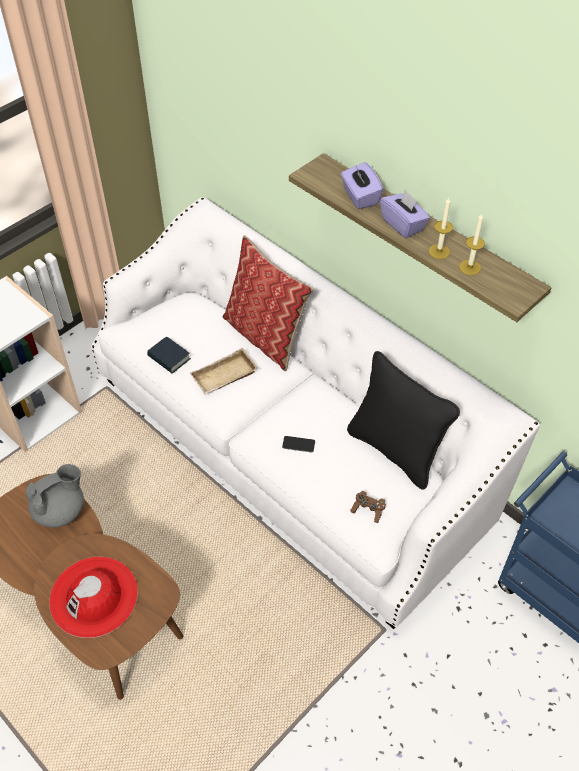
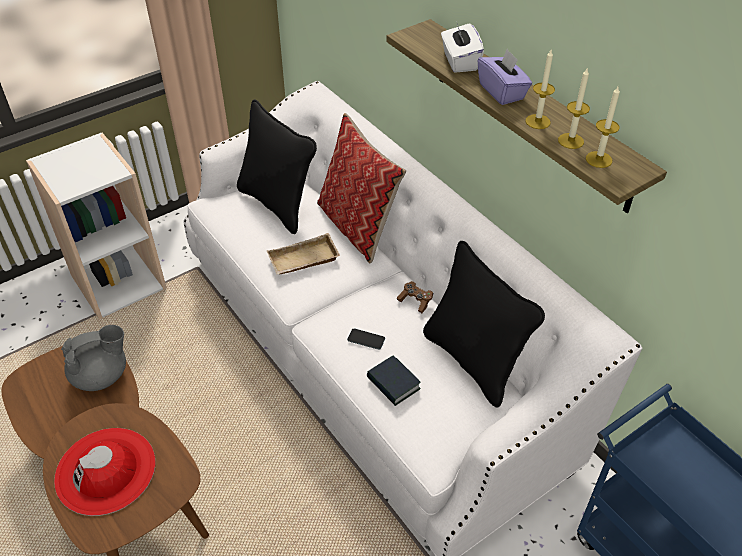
camera: 10 degrees right, 5 degrees down
(169, 358) = (250, 235): book -> book (393, 384)
(186, 323) = (278, 204): none -> black pillow
(360, 197) = (459, 61): purple tissue box -> white tissue box
(368, 510) = (428, 420): brown game controller -> brown game controller (415, 301)
(495, 283) = (599, 159): none -> candle

